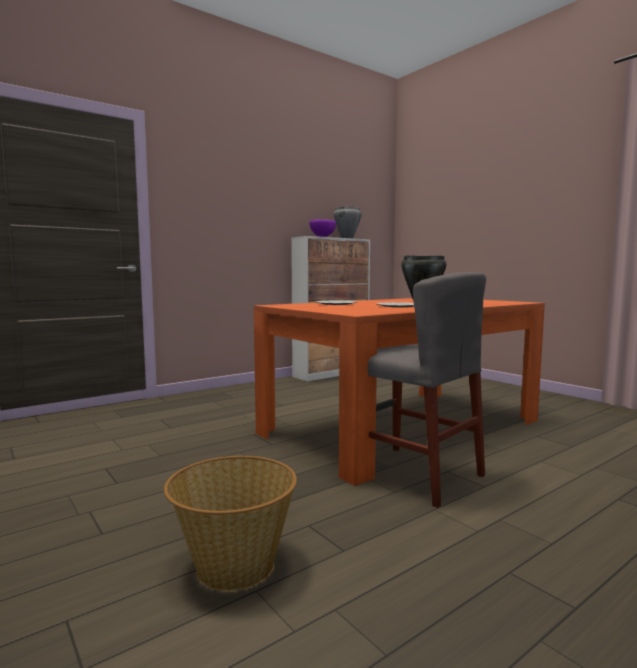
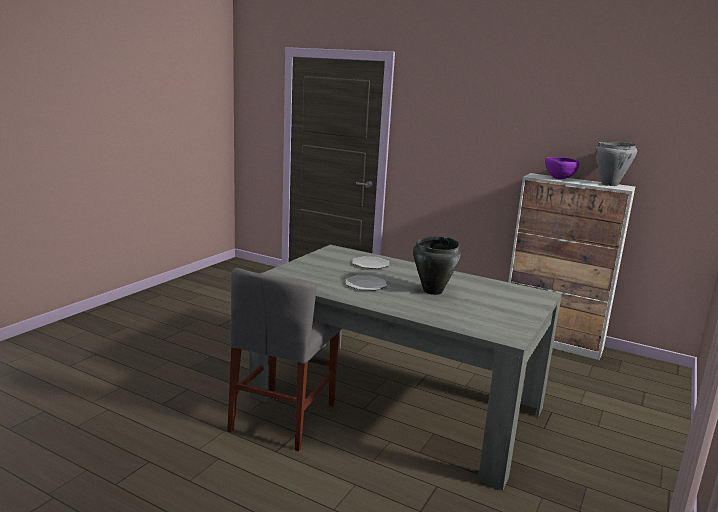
camera: 65 degrees right, 10 degrees up
(233, 566) = (140, 377): basket -> none
(402, 427) = (396, 402): orange dining table -> grey dining table

